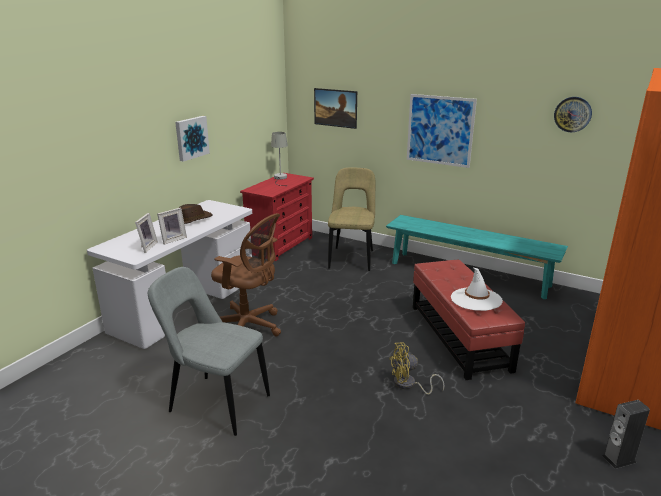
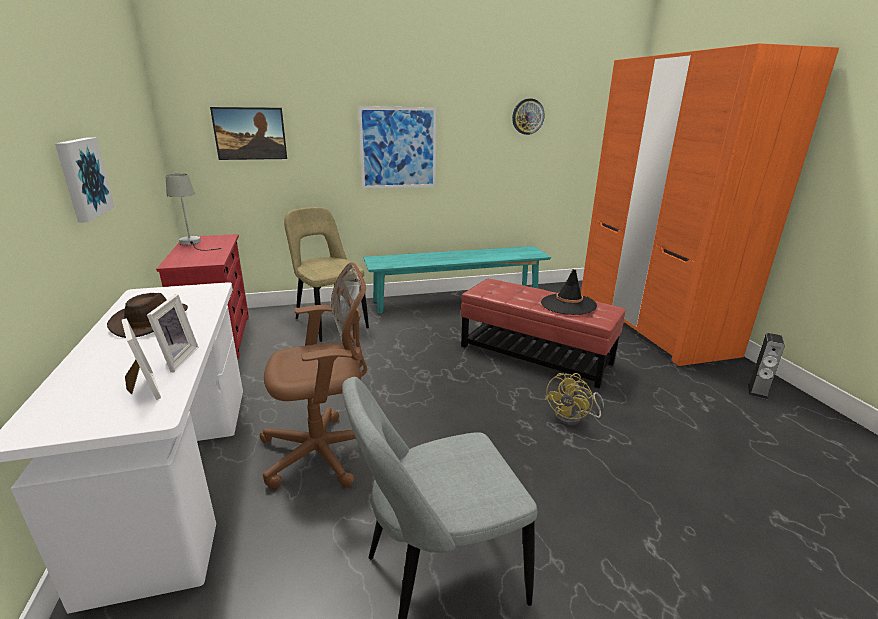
camera: 45 degrees left, 0 degrees up
(476, 299) = (568, 304): white hat -> black hat

